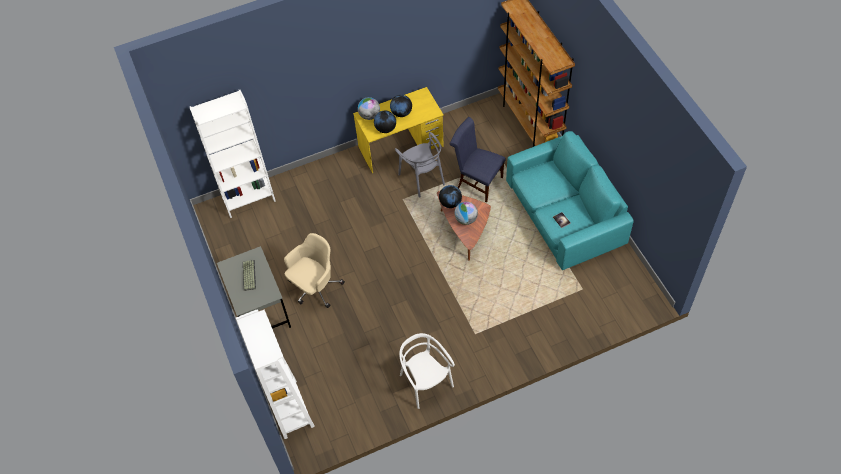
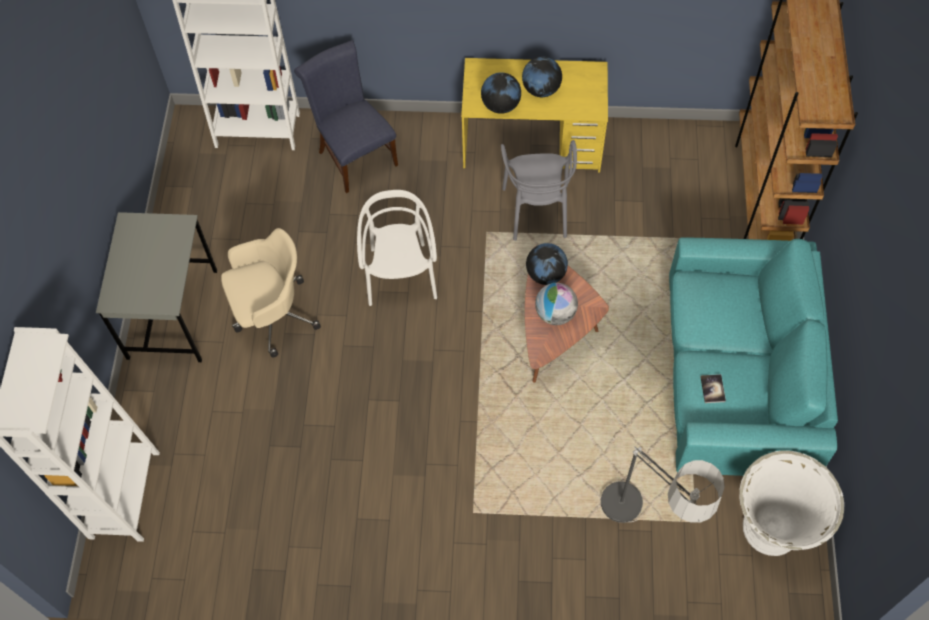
camera: 25 degrees right, 5 degrees up
(248, 275) = (151, 254): keyboard -> none
(369, 115) = (488, 73): globe -> none
(425, 382) = (349, 555): white chair -> white chair (400, 275)
(477, 182) = (620, 255): blue chair -> blue chair (354, 155)
(561, 303) = (643, 529): none -> floor lamp
(619, 275) = (772, 528): none -> white planter

